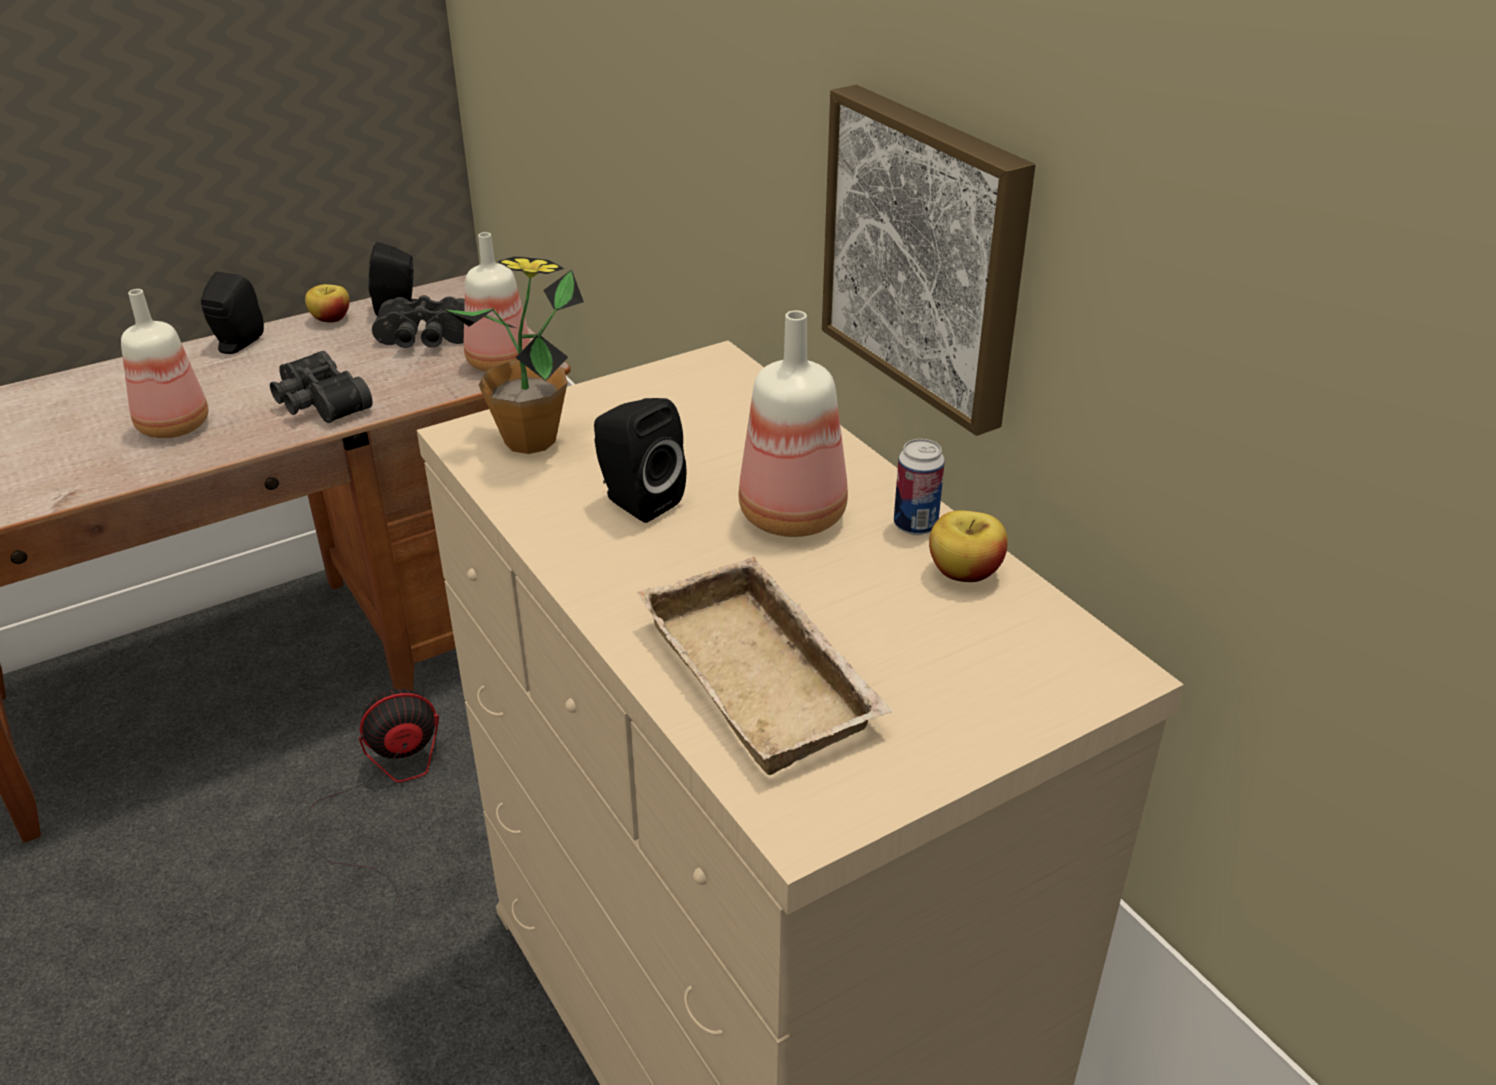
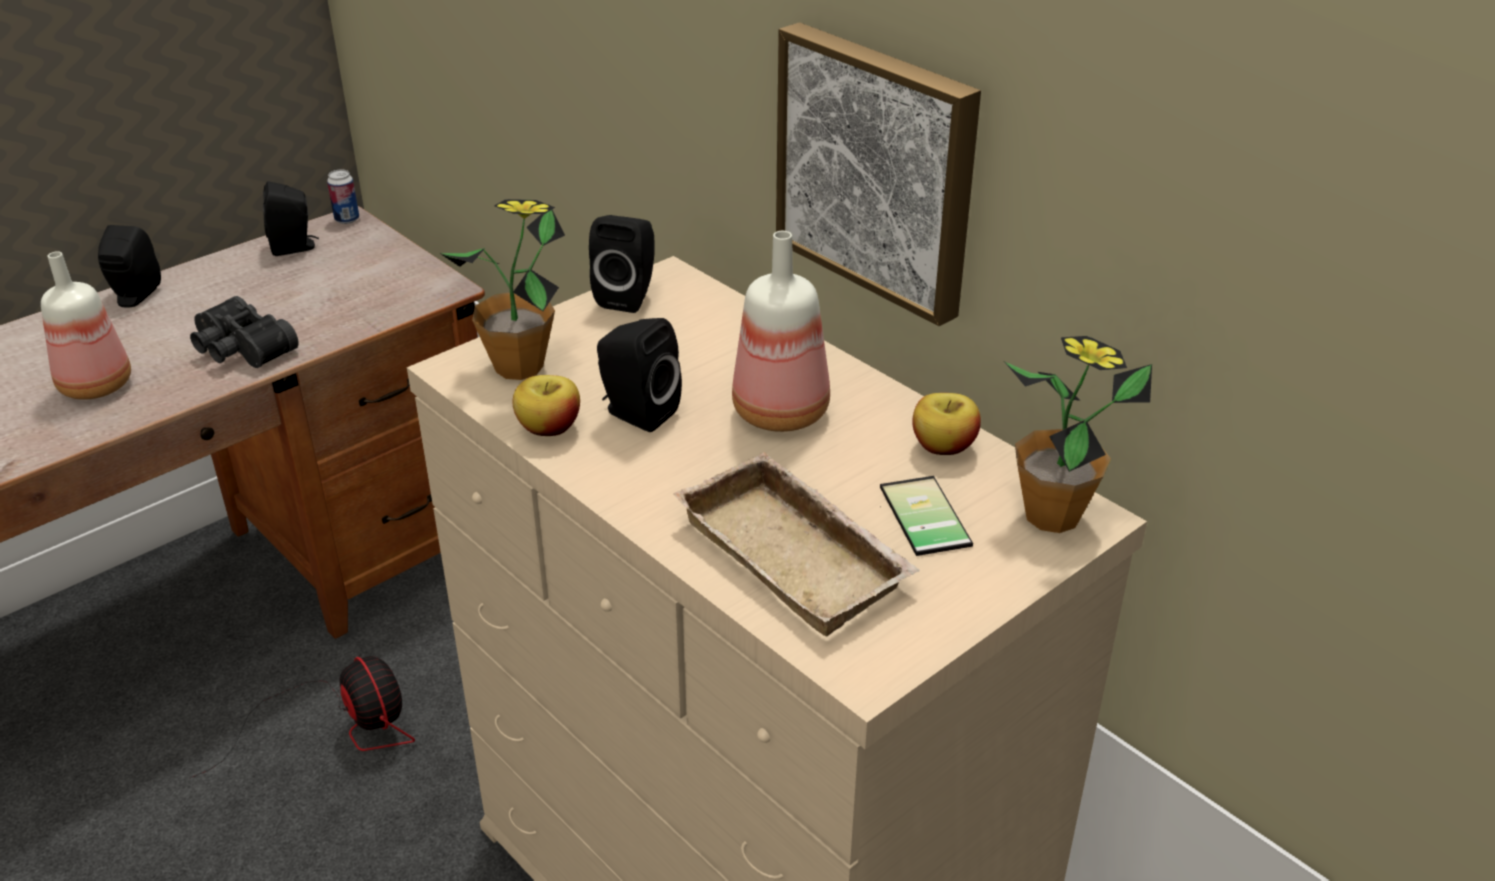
camera: 10 degrees left, 0 degrees up
(331, 319) = (226, 262): apple -> apple (549, 428)
(385, 789) = (341, 726): fan -> fan turned 90 degrees clockwise
(425, 339) = (330, 275): black binoculars -> none
(498, 363) = (411, 293): bottle -> none
(667, 378) = (628, 297): none -> black speaker
(914, 649) = (918, 517): none -> phone
(915, 525) = (890, 410): can -> can (347, 219)
(1071, 665) = (1052, 516): none -> potted plant

